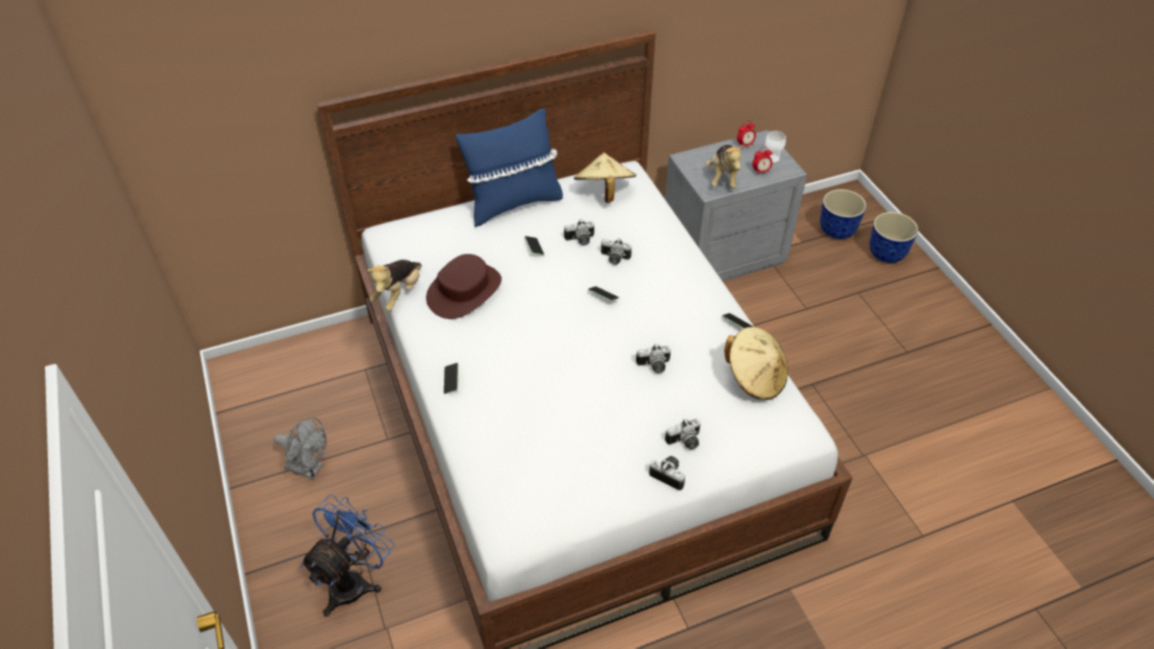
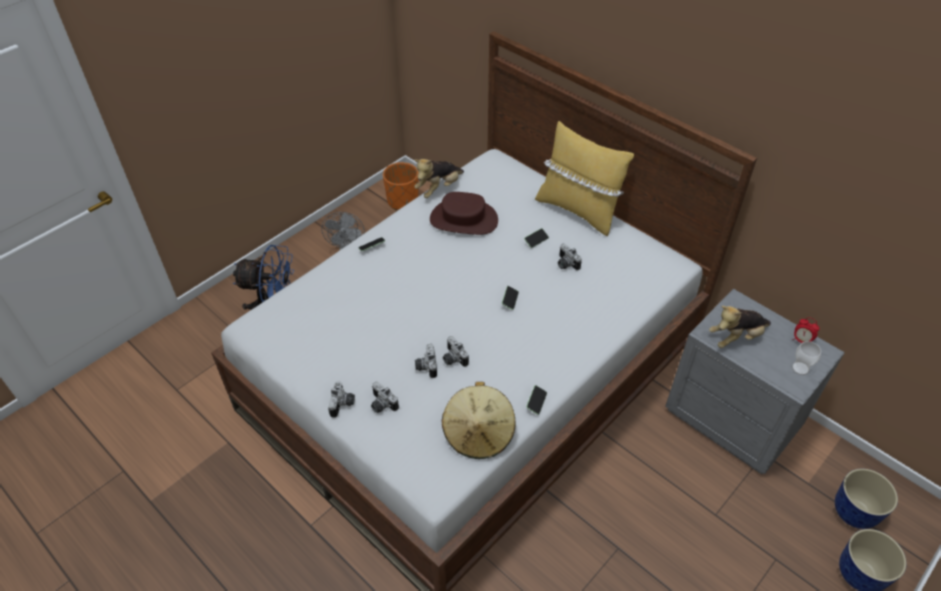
camera: 65 degrees right, 0 degrees up
(269, 385) = (403, 200): none -> orange planter
(399, 294) = (439, 188): plush toy -> plush toy turned 45 degrees counterclockwise
(513, 204) = (578, 210): blue pillow -> yellow pillow
(604, 192) = (636, 258): beige hat -> none
(614, 259) = (559, 292): camera -> camera (425, 366)
(761, 171) = (771, 365): alarm clock -> none

